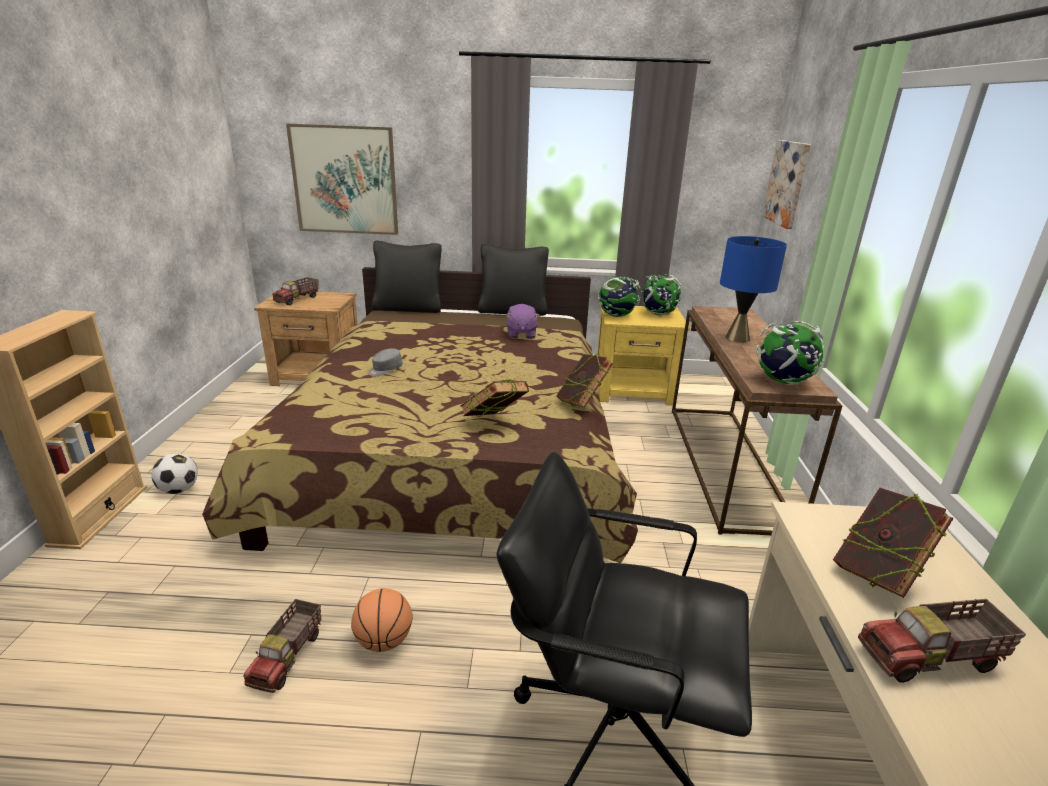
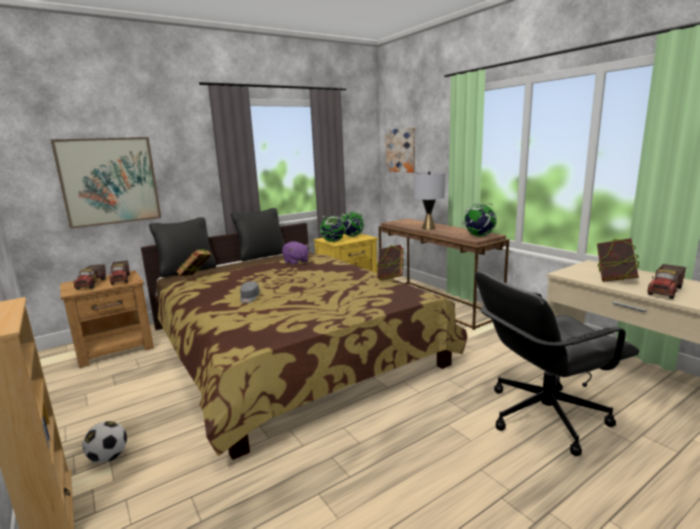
camera: 35 degrees left, 10 degrees down
(288, 657) = (361, 487): toy truck -> toy truck (121, 279)
(384, 641) = (401, 448): basketball -> none
(494, 424) = (367, 298): book -> book (196, 277)
(737, 338) = (428, 228): blue table lamp -> grey table lamp

